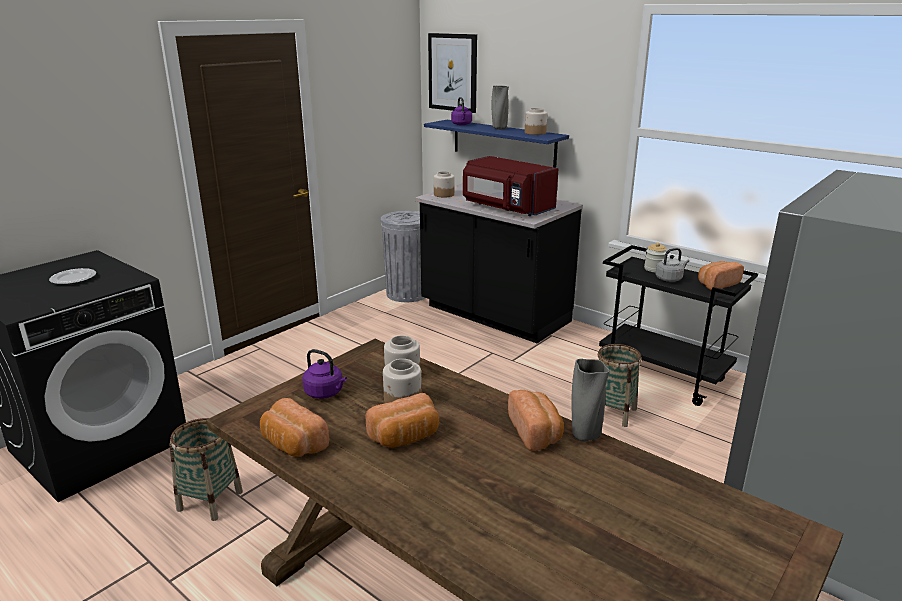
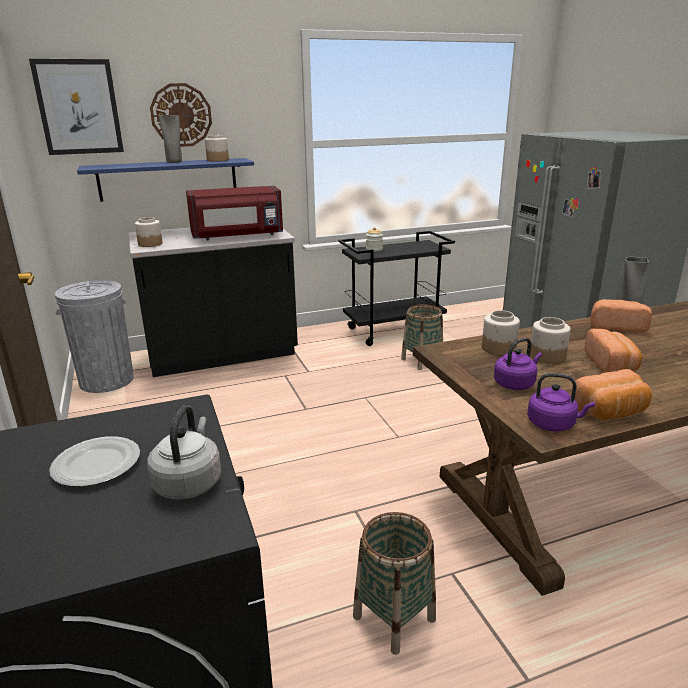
camera: 60 degrees left, 0 degrees up
(461, 124) = (122, 165): purple kettle -> purple kettle (553, 424)
(521, 86) = (181, 115): none -> wall clock
(670, 279) = (396, 250): grey kettle -> grey kettle (189, 482)
(716, 284) = (419, 245): bread -> none

